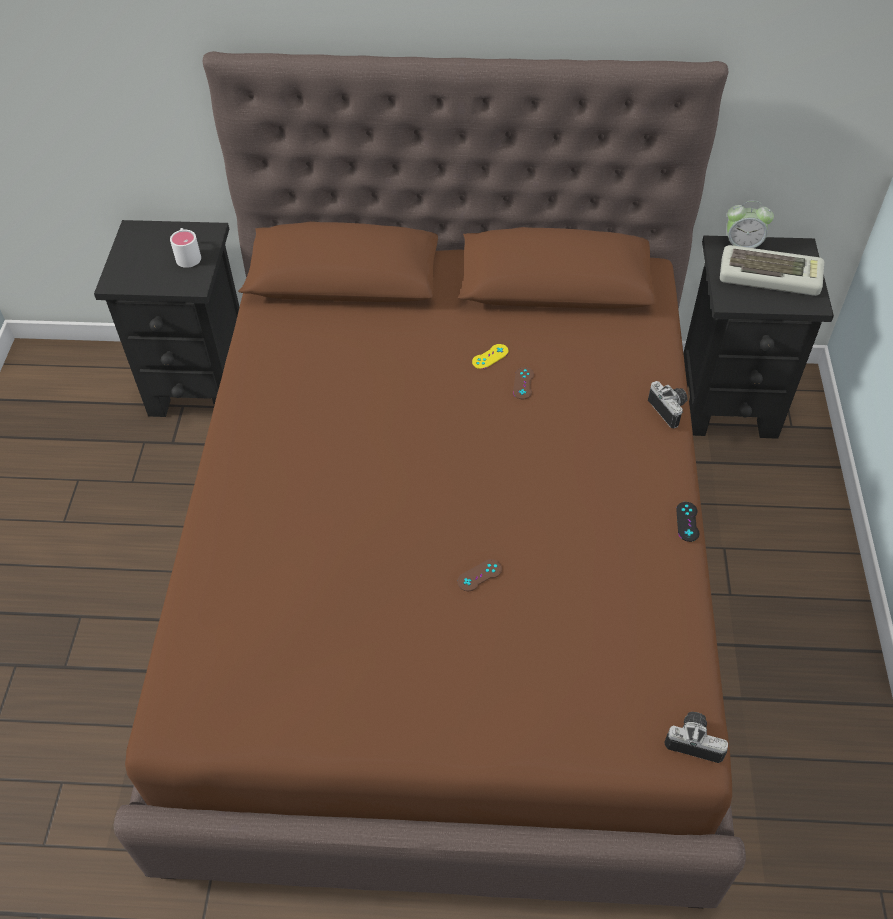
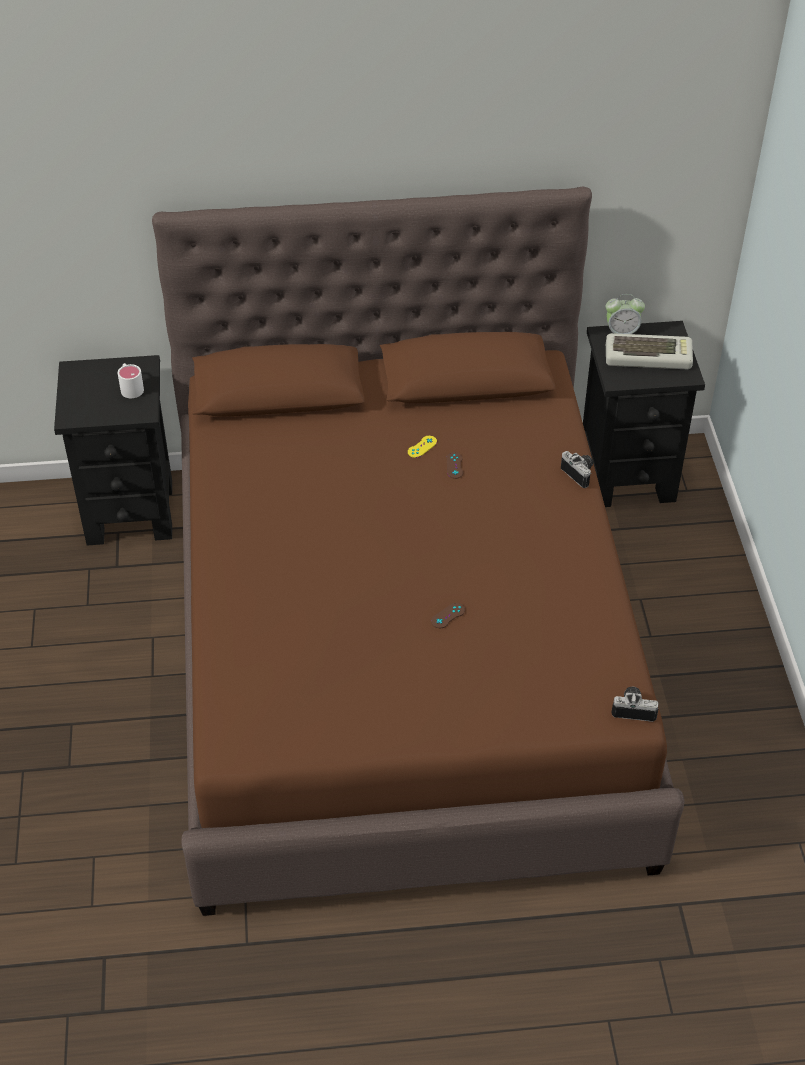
camera: 10 degrees left, 5 degrees down
(687, 521) = (606, 557): black game controller -> none

